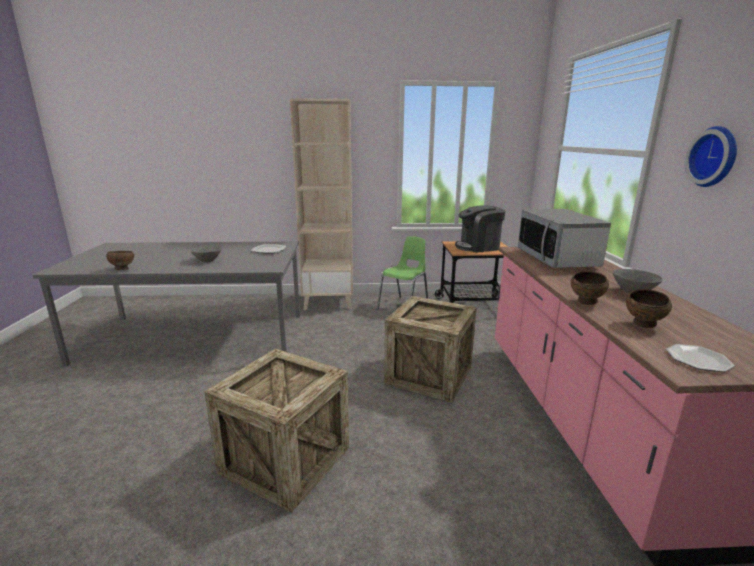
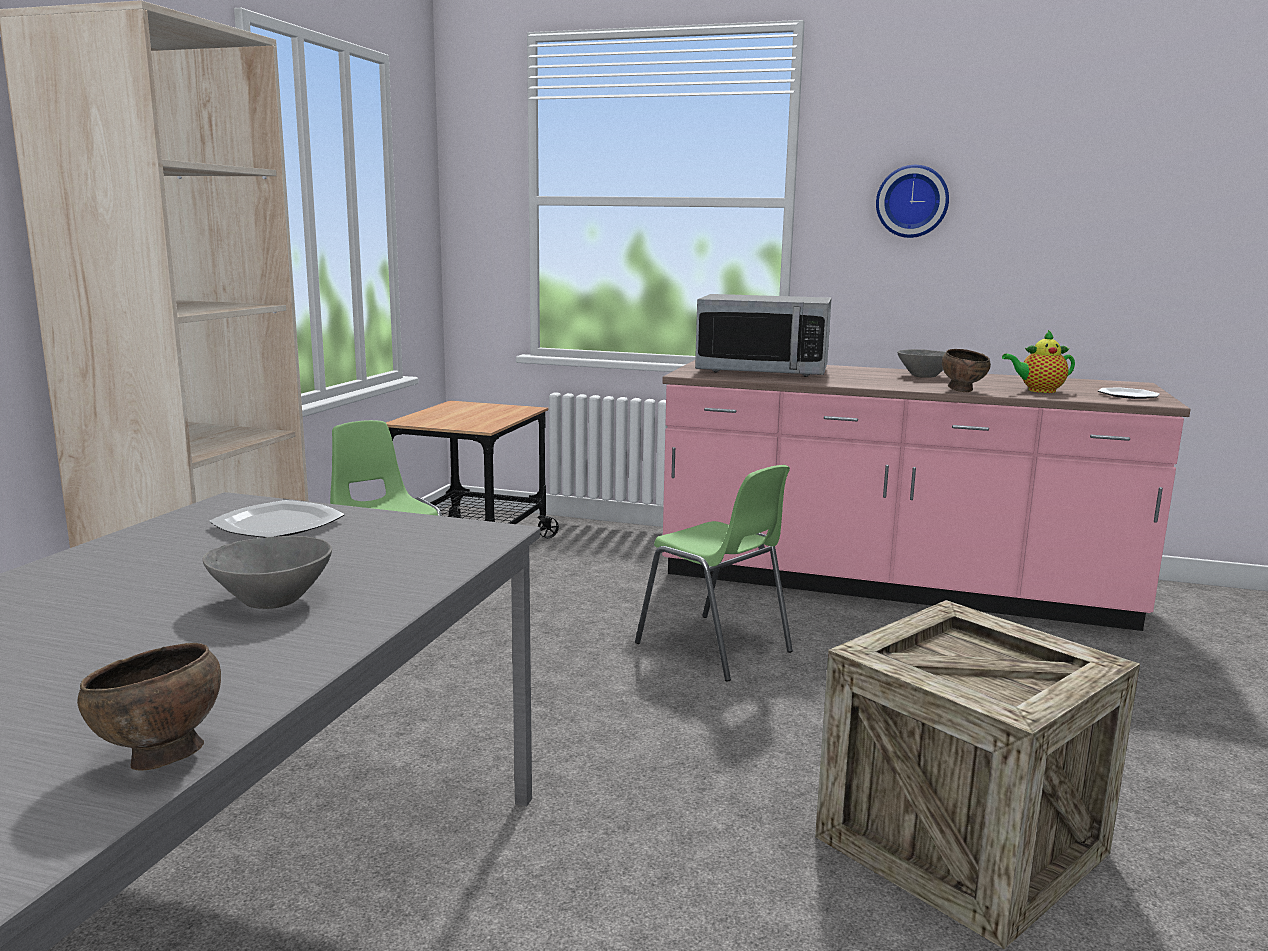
camera: 70 degrees left, 5 degrees down
(429, 375) = (715, 648): crate -> green chair
(478, 247) = (469, 414): coffee machine -> none
(644, 325) = (1038, 390): brown bowl -> teapot

